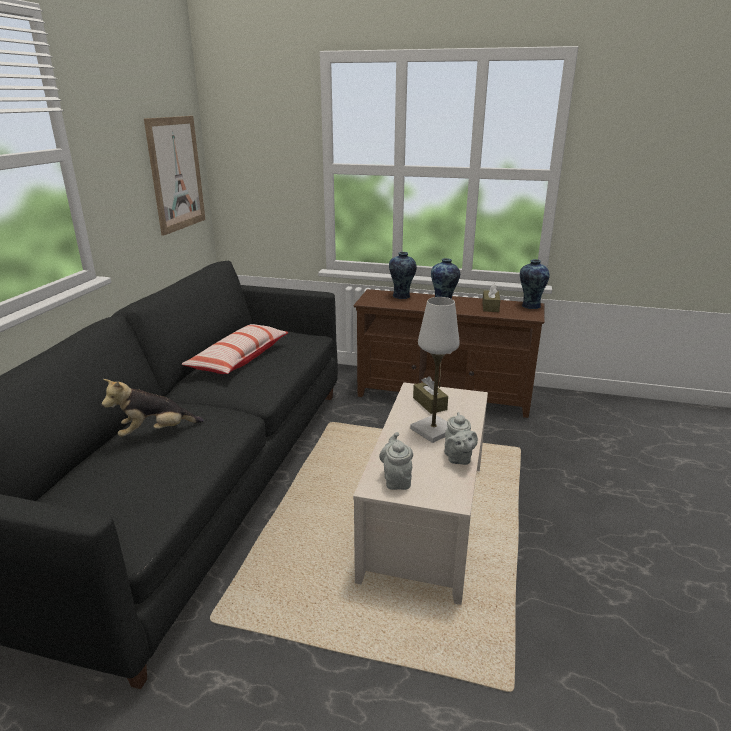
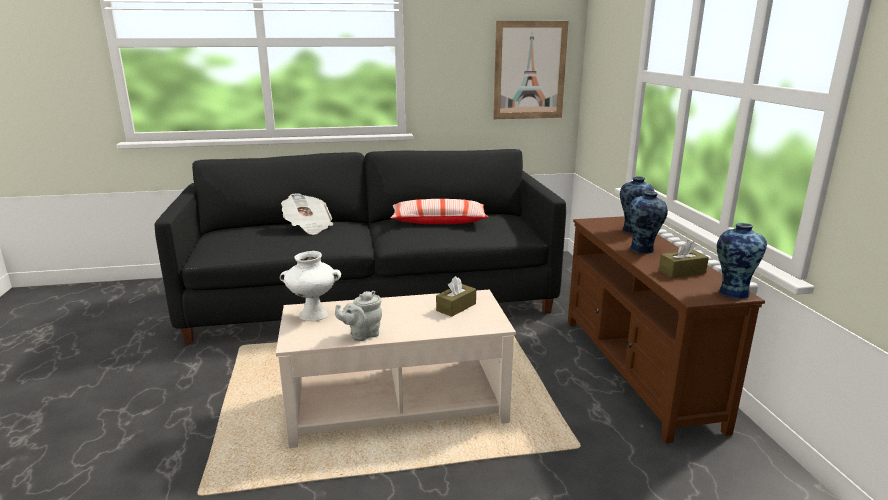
camera: 65 degrees right, 5 degrees down
(155, 432) = (308, 227): plush toy -> newspaper
(396, 479) = (312, 315): grey teapot -> white vase
(433, 430) = (405, 316): white table lamp -> none

